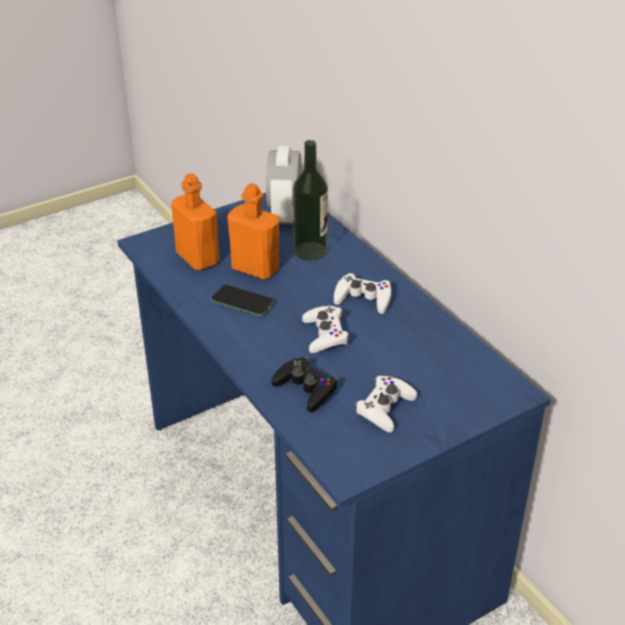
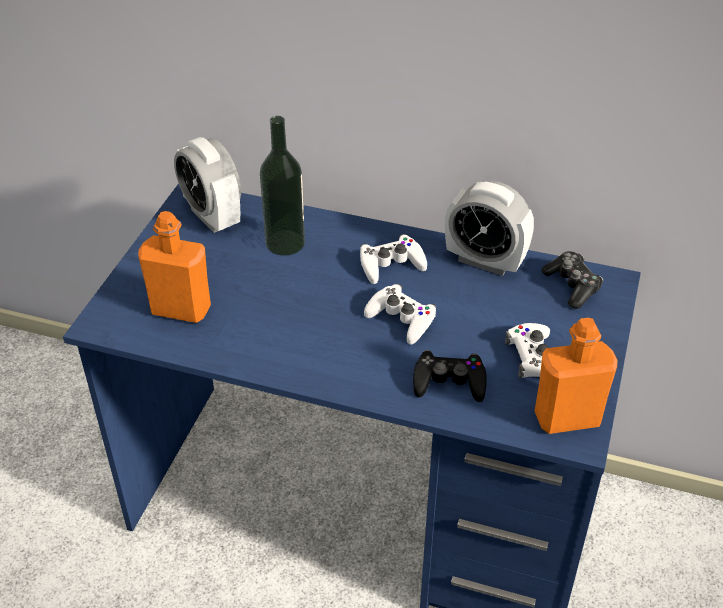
camera: 40 degrees left, 5 degrees up
(242, 302) = (284, 330): phone -> none
(255, 269) = (254, 289): orange bottle -> orange bottle (567, 418)
(434, 330) = (485, 261): none -> alarm clock
(479, 379) = (572, 286): none -> game controller

